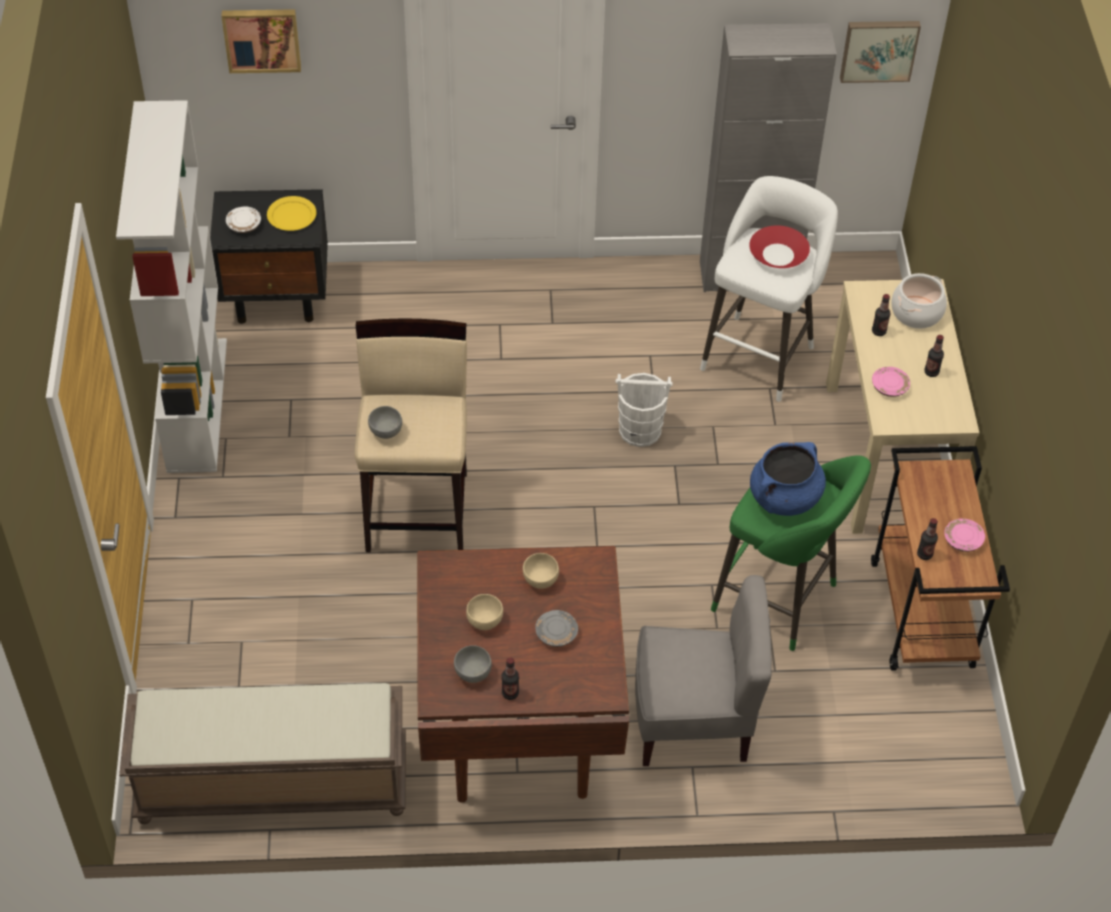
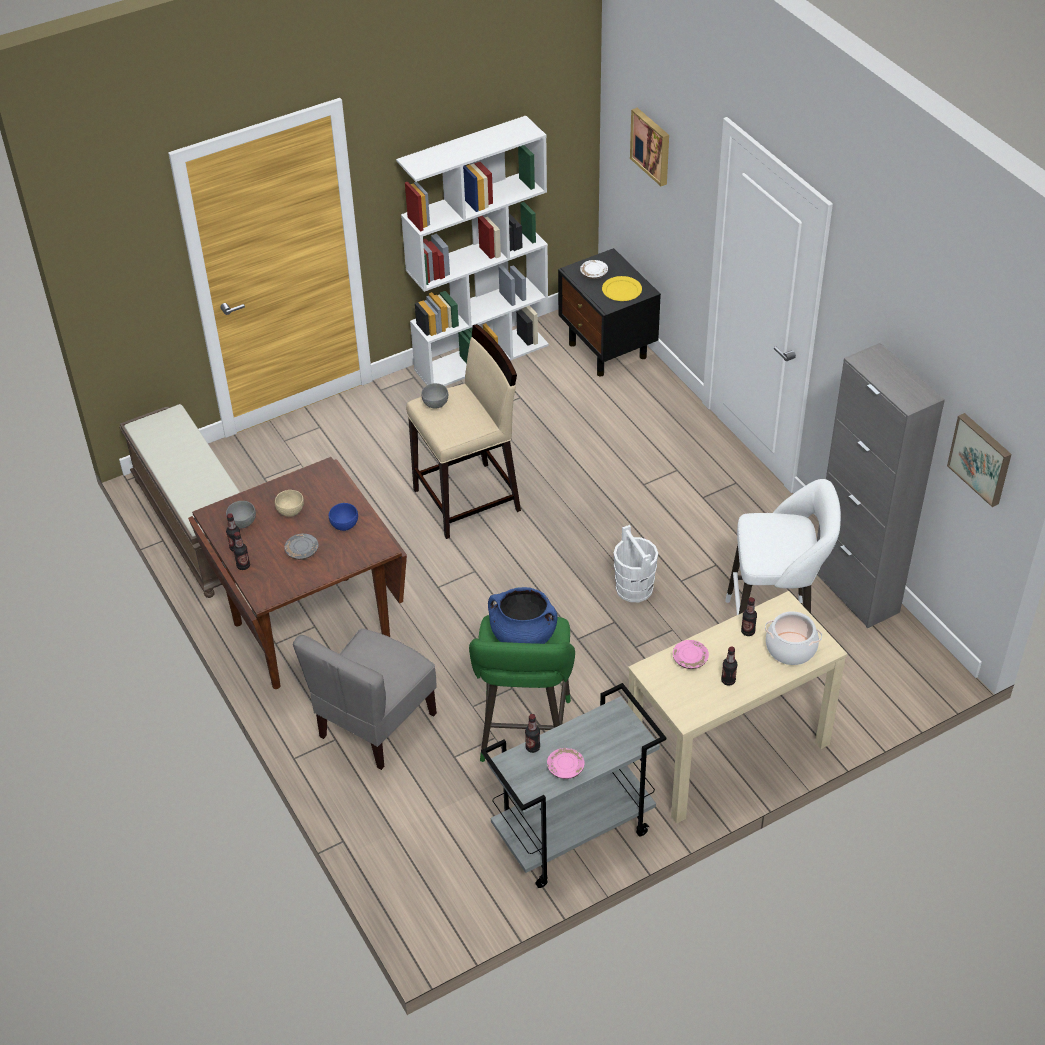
camera: 65 degrees right, 5 degrees down
(540, 579) = (345, 525): beige bowl -> blue bowl
(544, 696) = (243, 566): none -> bottle
(693, 722) = (375, 725): grey chair -> grey chair turned 60 degrees clockwise
(778, 254) = (786, 541): red bowl -> none
(923, 615) = (572, 834): brown cart -> grey cart

